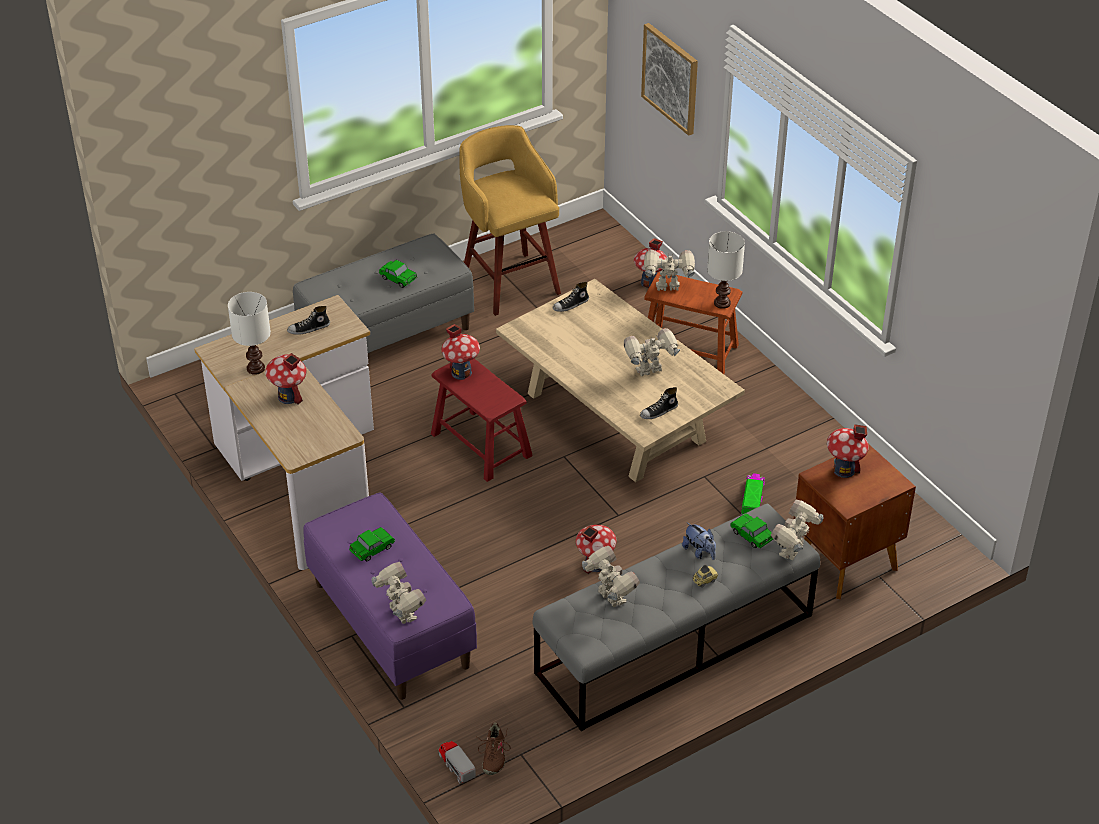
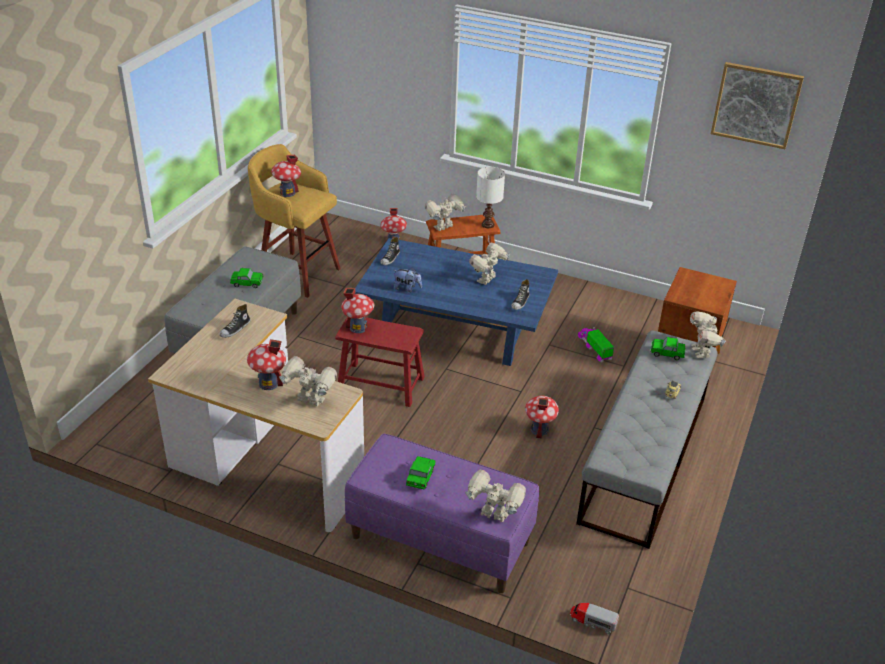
camera: 35 degrees left, 5 degrees down
(256, 369) = (219, 374): white table lamp -> none
(493, 755) = (610, 599): brown shoe -> none
(610, 598) = (627, 433): toy robot -> toy robot (310, 401)
(616, 417) = (455, 330): beige coffee table -> blue coffee table
(671, 78) = (388, 74): picture -> picture (756, 105)
(699, 552) = (647, 377): plush toy -> plush toy (407, 288)
(844, 470) = (687, 287): toy house -> toy house (287, 193)

